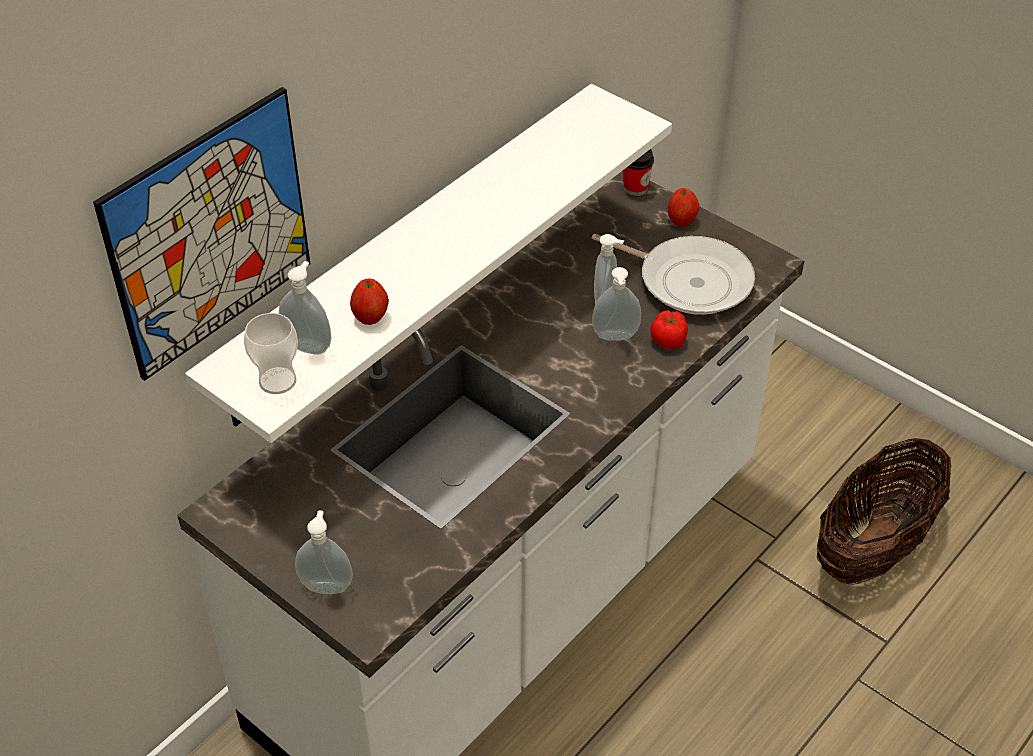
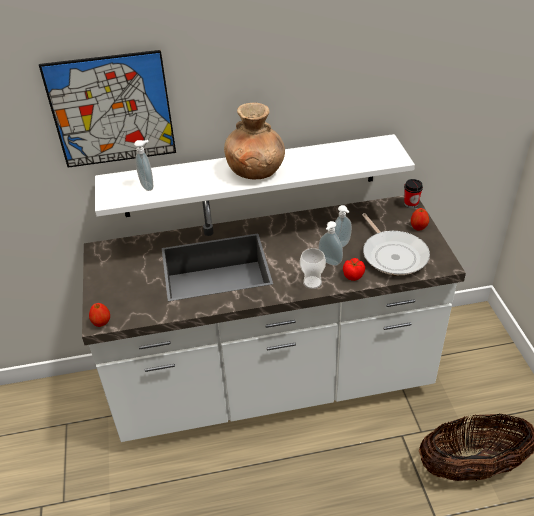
camera: 40 degrees right, 5 degrees down
(277, 380) = (121, 193): cup -> cup (312, 282)
(327, 585) = (102, 298): soap dispenser -> none
(371, 318) = (183, 186): apple -> apple (101, 323)
(457, 238) = (256, 171): none -> brown vase

